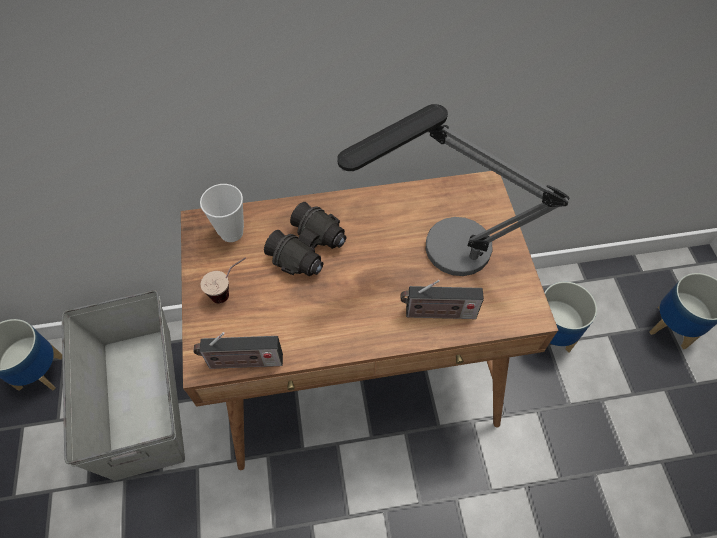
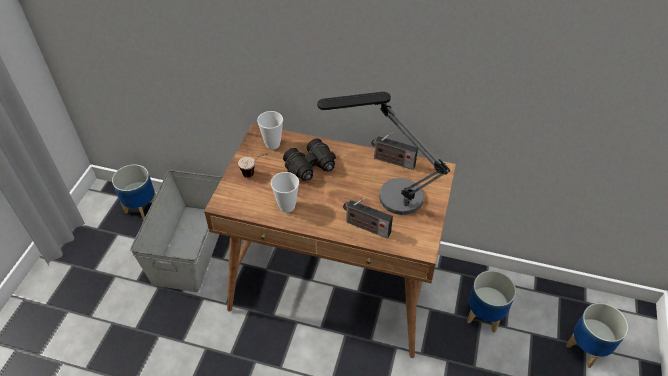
camera: 25 degrees right, 10 degrees down
(242, 362) = (241, 210): radio -> radio (392, 161)
(308, 326) = (287, 206): none -> cup

